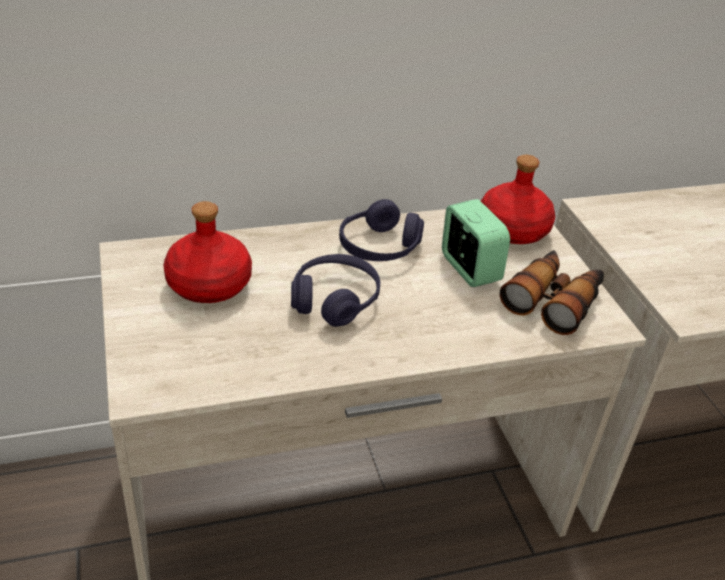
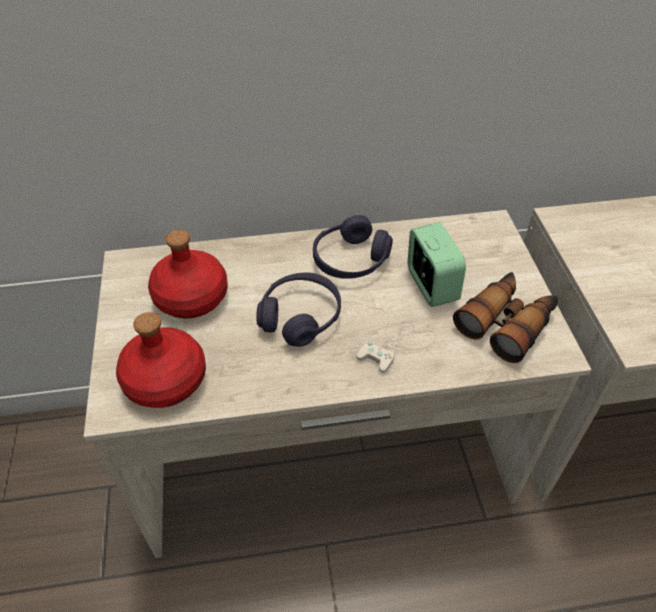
camera: 10 degrees right, 10 degrees up
(441, 321) = (395, 342): none -> white game controller
(512, 229) = (479, 242): red bottle -> red bottle (165, 379)

